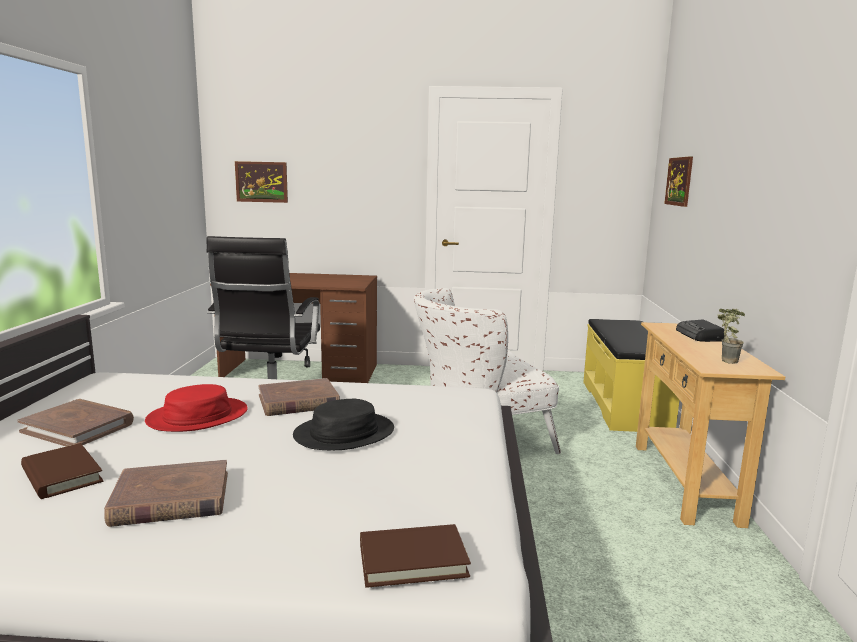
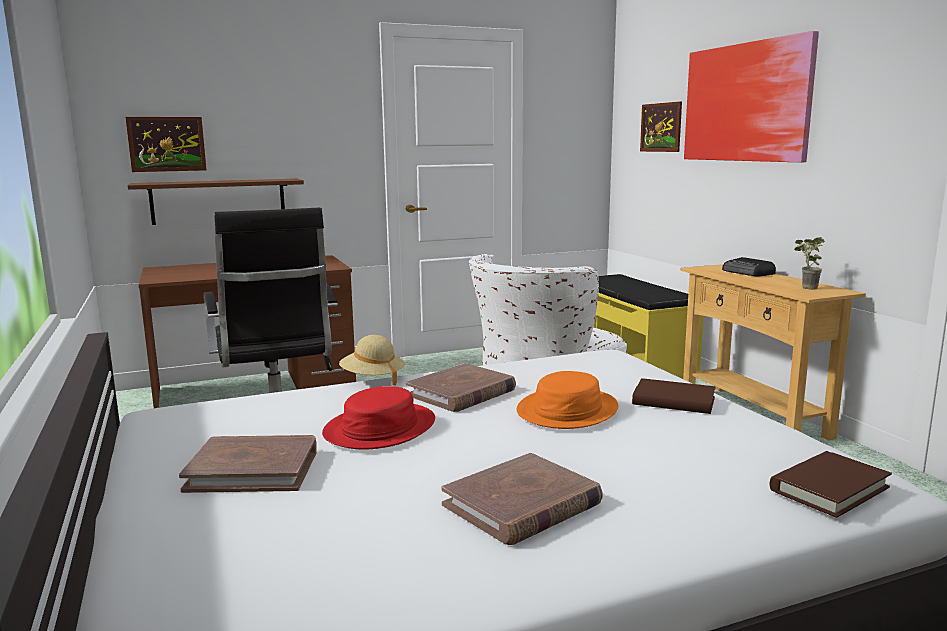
camera: 25 degrees left, 0 degrees up
(62, 475) = (346, 518): brown book -> brown book (673, 401)
(262, 378) = (372, 379): none -> beige hat
(295, 226) = (218, 201): none -> brown shelf
(344, 433) = (568, 410): black hat -> orange hat
(730, 160) = (746, 102): none -> picture

